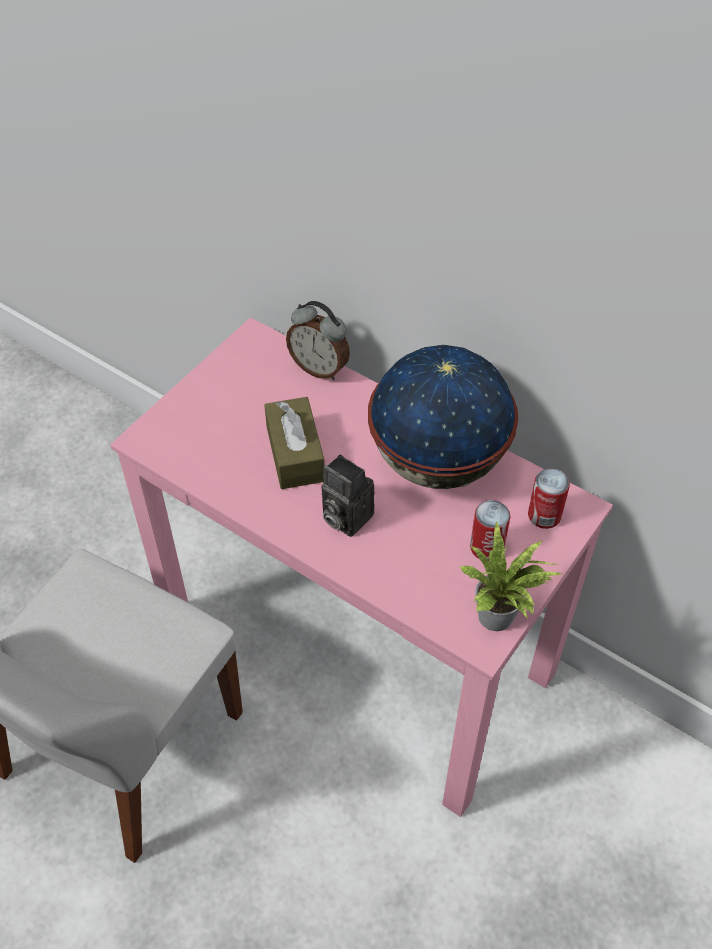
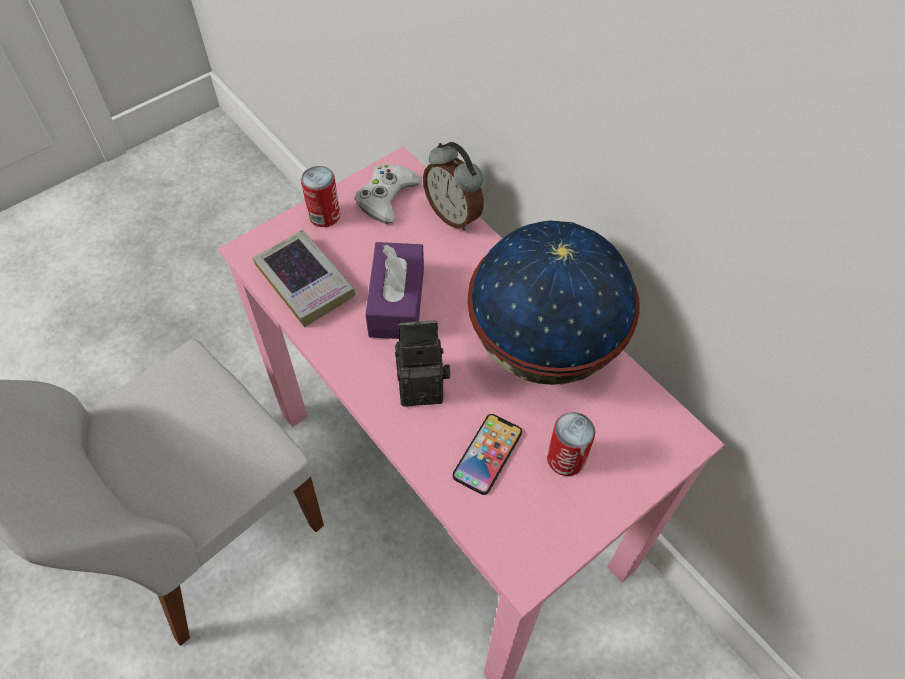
camera: 15 degrees right, 5 degrees up
(204, 456) = (305, 282): none -> book
(252, 365) = (386, 197): none -> white game controller
(295, 454) = (397, 302): brown tissue box -> purple tissue box
(344, 517) = (423, 384): camera -> camera turned 120 degrees clockwise
(419, 560) = (487, 454): none -> phone
(500, 618) = (554, 547): potted plant -> none
(544, 515) = (642, 438): can -> can (324, 215)

